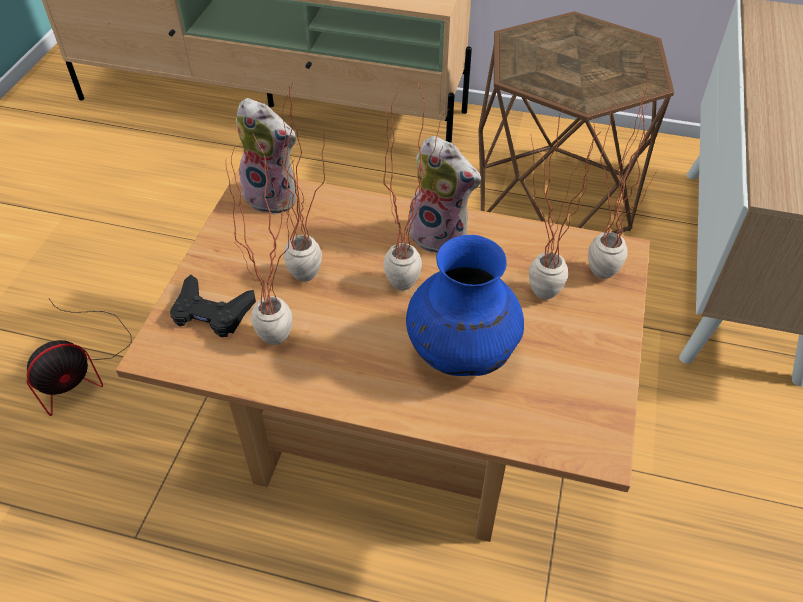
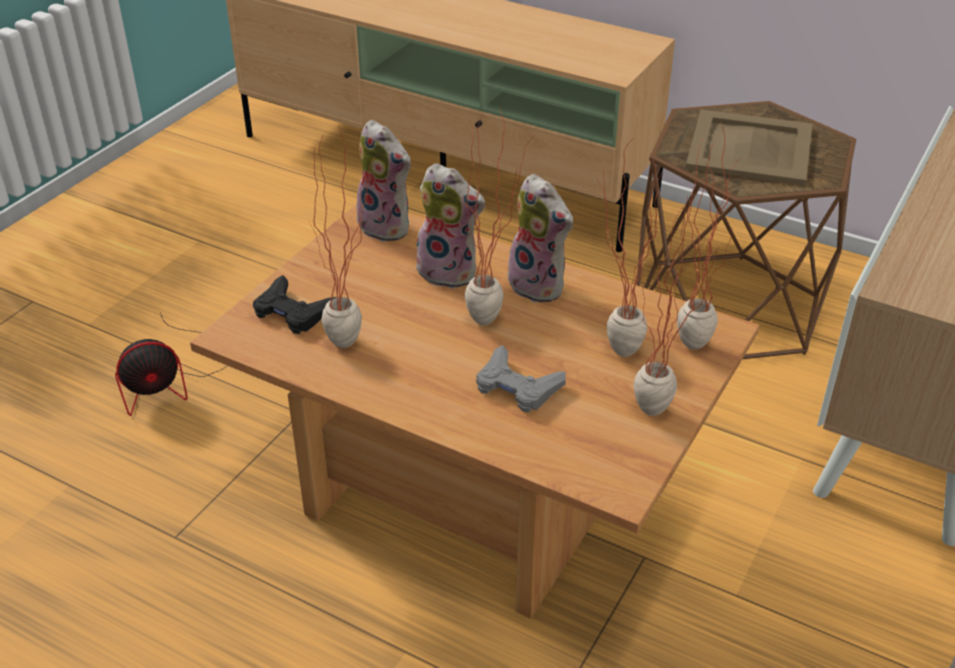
camera: 15 degrees right, 10 degrees down
(311, 283) = (395, 304): potted plant -> potted plant (657, 418)
(351, 236) = (450, 271): none -> plush toy
(461, 353) = (517, 387): blue vase -> grey game controller
(578, 62) = (751, 149): none -> beige tray

